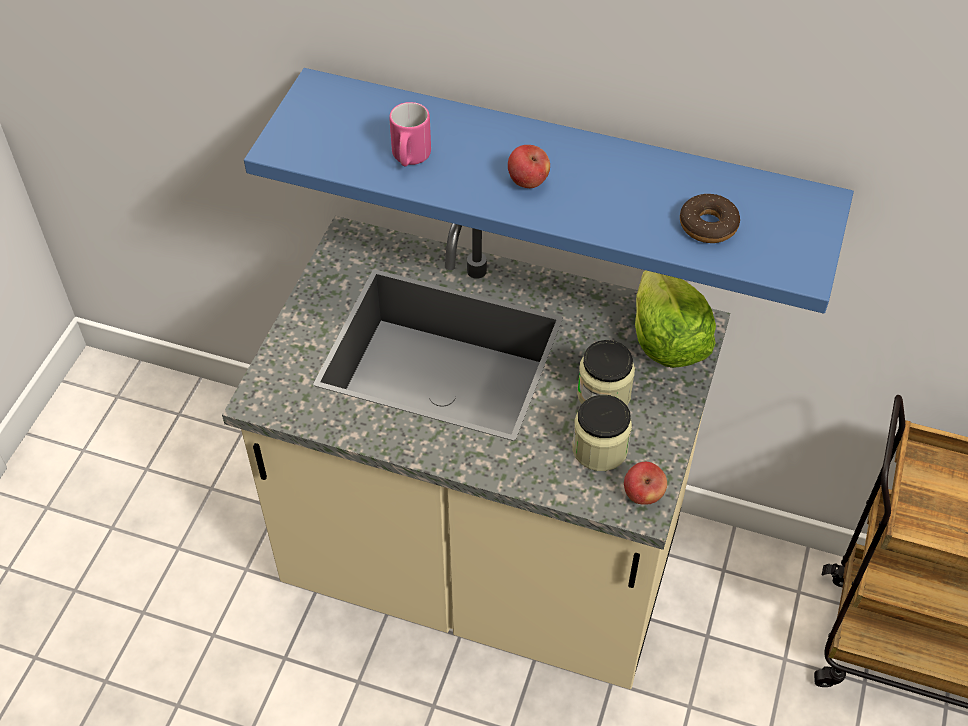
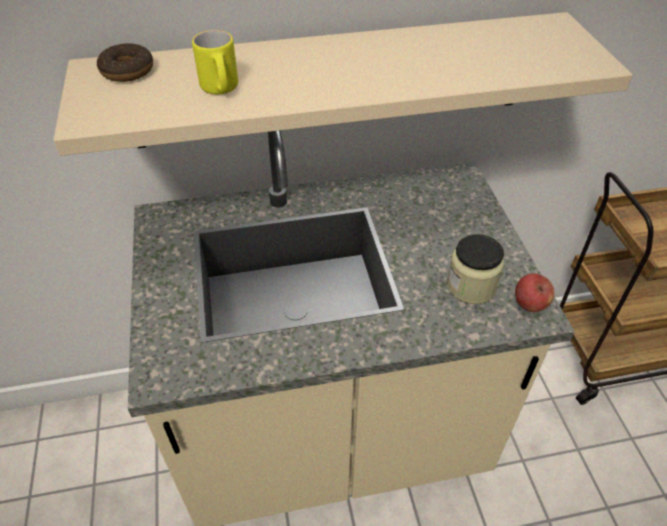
camera: 30 degrees left, 5 degrees down
(410, 158) = (221, 90): pink mug -> yellow mug
(528, 181) = (337, 74): apple -> none
(564, 169) = (332, 81): blue shelf -> beige shelf
(603, 394) = (440, 246): jar -> none
(667, 340) = (450, 193): lettuce -> none
(708, 225) = (501, 58): donut -> donut (127, 71)

